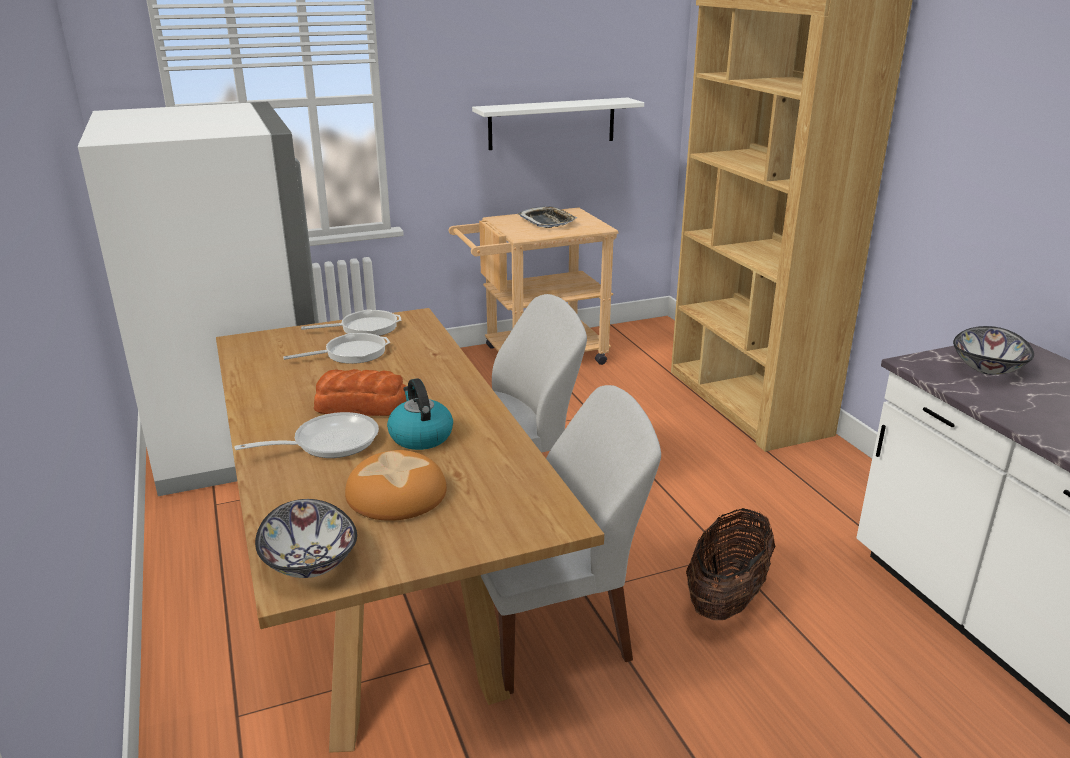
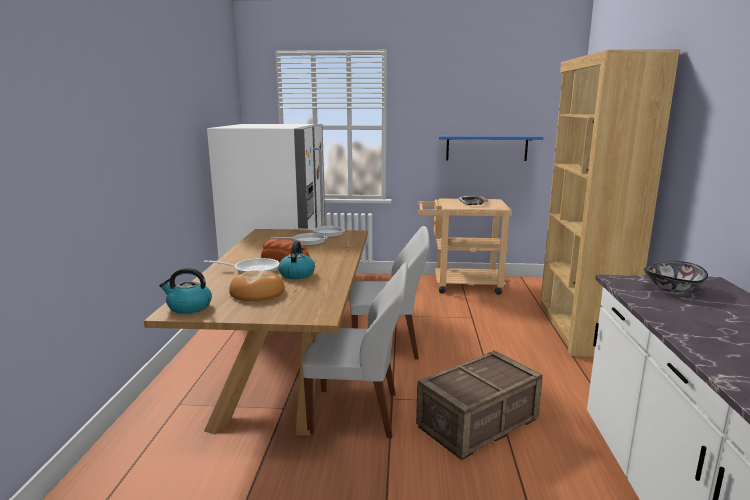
camera: 25 degrees right, 10 degrees down
(311, 562) = (189, 307): bowl -> kettle
(552, 123) = (486, 148): white shelf -> blue shelf
(726, 598) = (478, 424): basket -> crate

